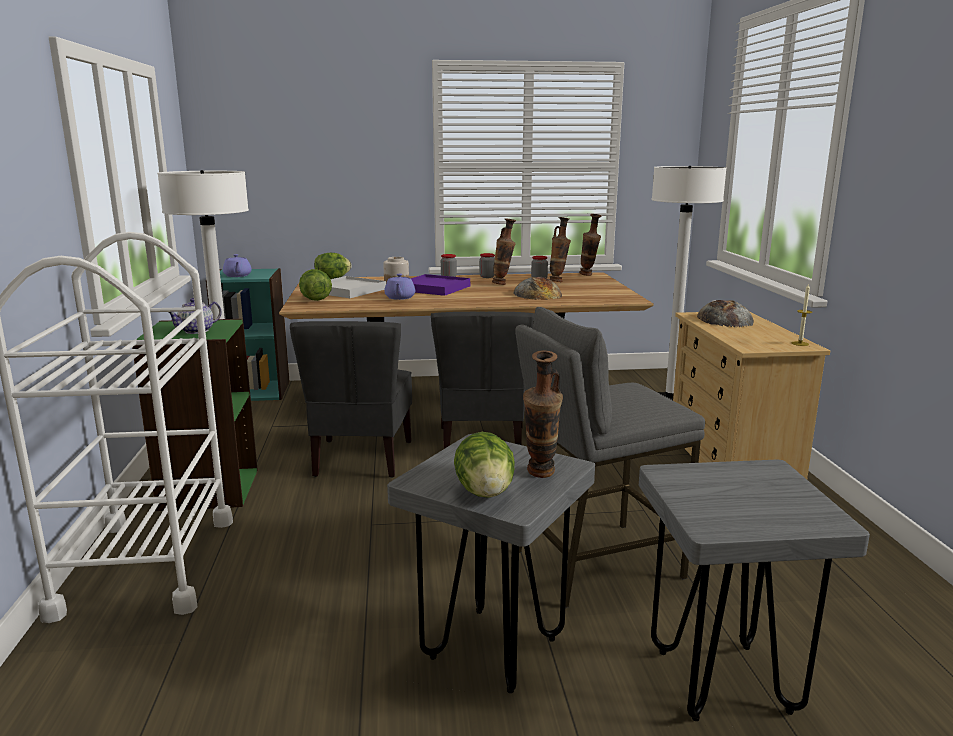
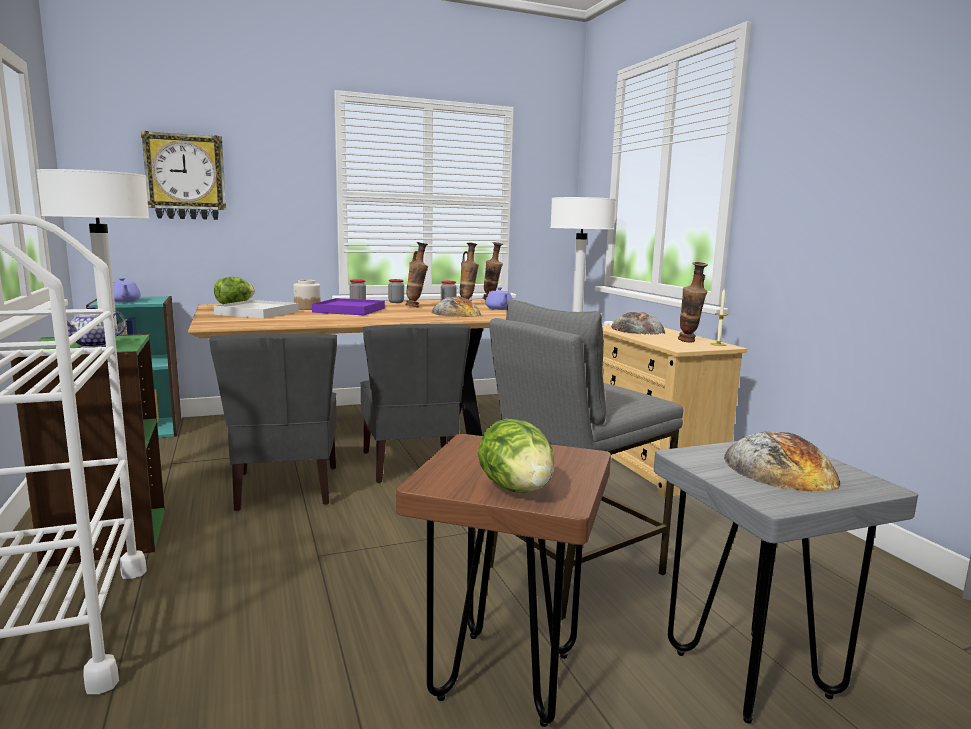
camera: 15 degrees left, 5 degrees down
(292, 155) = (185, 177): none -> wall clock
(315, 299) = (225, 320): lettuce -> none
(400, 298) = (318, 317): purple teapot -> purple teapot (499, 309)
(492, 648) = (504, 676): grey stool -> brown stool
(540, 476) = (564, 468): vase -> vase (689, 342)
(748, 494) = (779, 468): none -> bread

